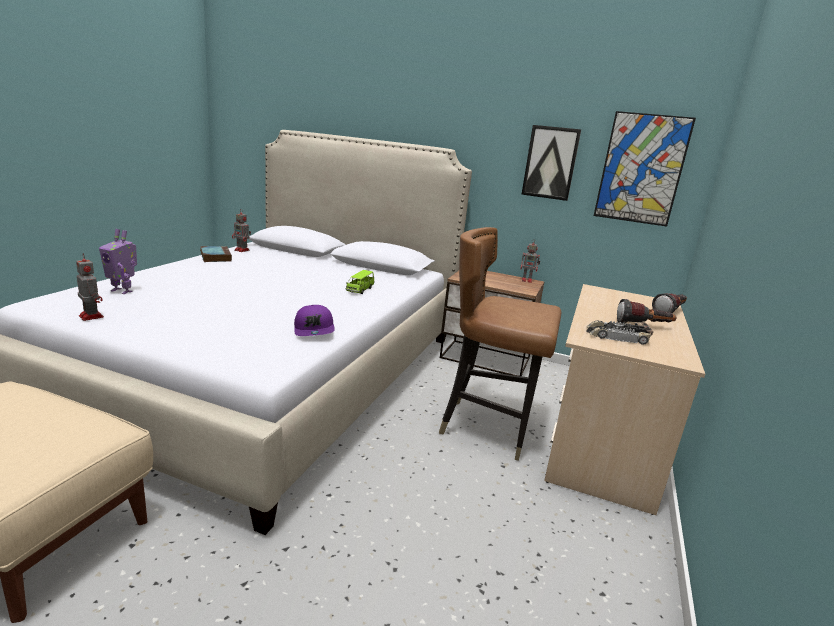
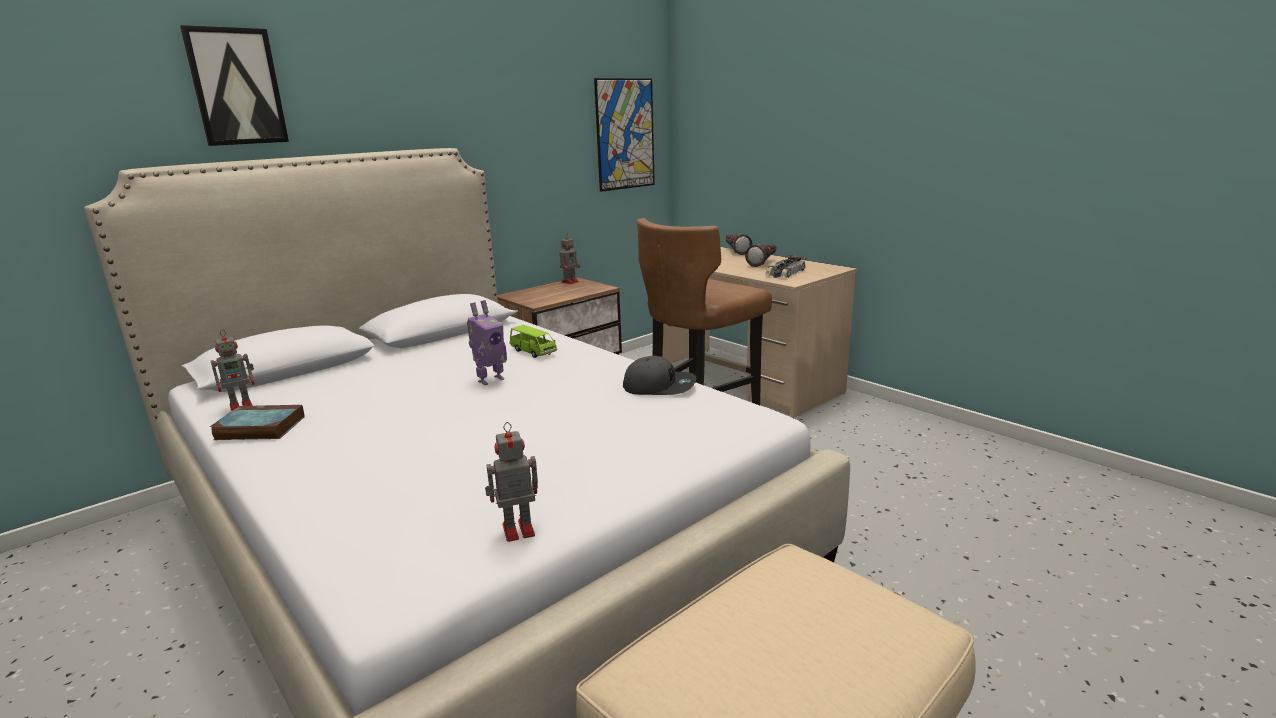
camera: 60 degrees left, 0 degrees up
(122, 291) = (407, 502): toy robot -> toy robot (490, 380)
(314, 330) = (659, 386): purple cap -> grey cap
(550, 163) = (551, 144): picture -> picture (236, 87)

